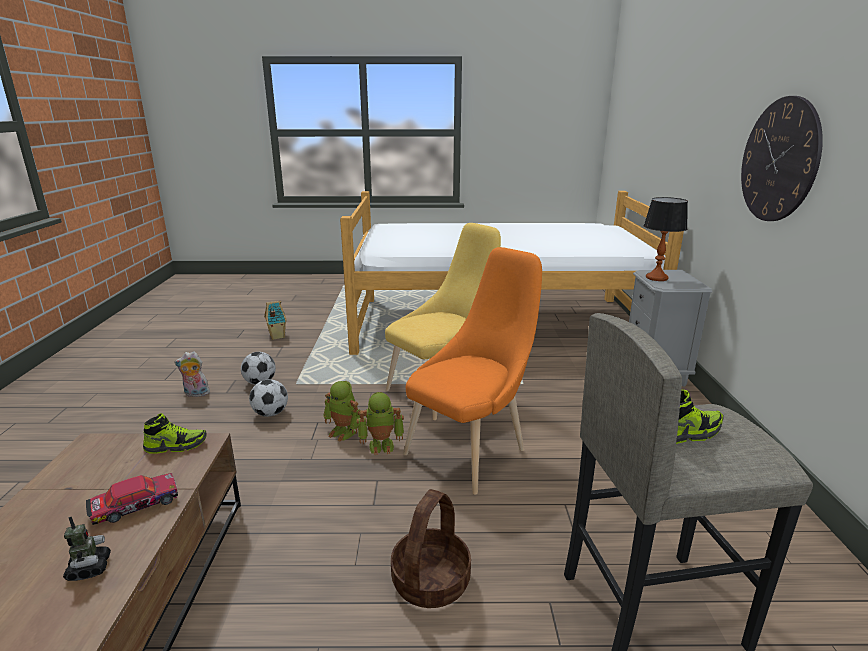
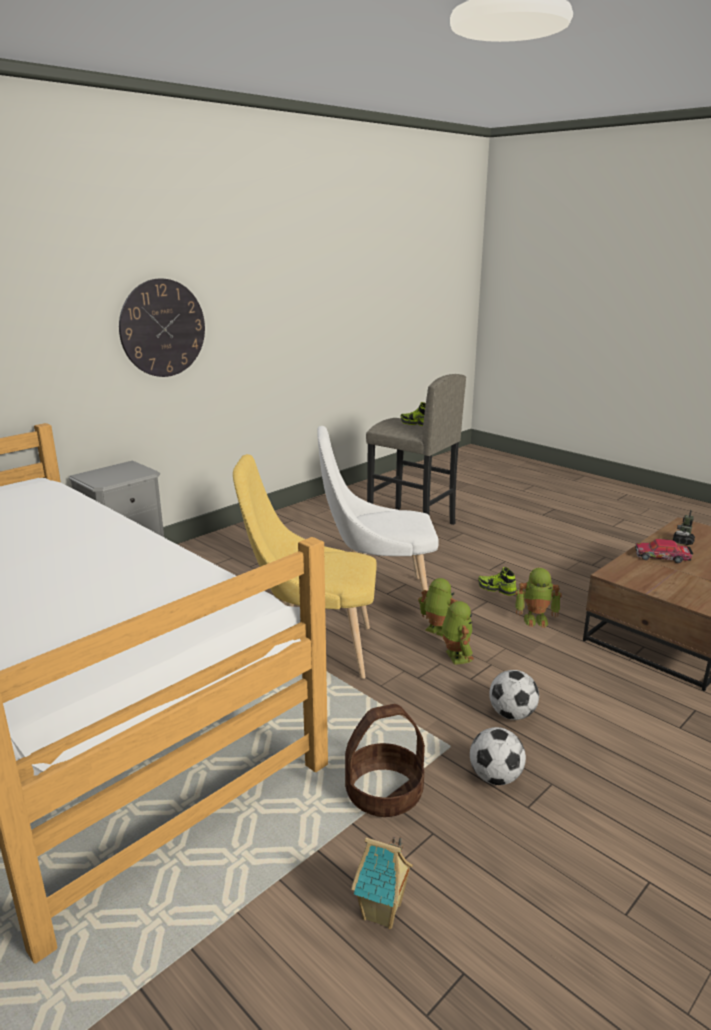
camera: 135 degrees left, 0 degrees up
(176, 446) = (634, 580): shoe -> shoe (497, 589)
(196, 394) = (597, 805): plush toy -> none
(304, 507) = (536, 619): none -> toy robot
(431, 581) = (492, 564): basket -> basket (384, 792)
(471, 449) = (378, 598): orange chair -> white chair
(657, 278) = (121, 477): table lamp -> none

